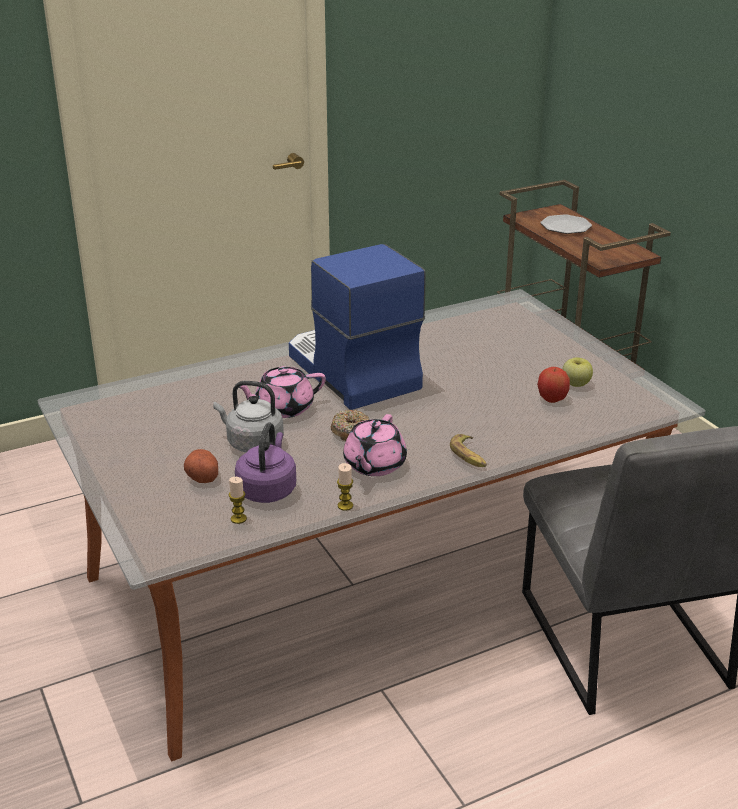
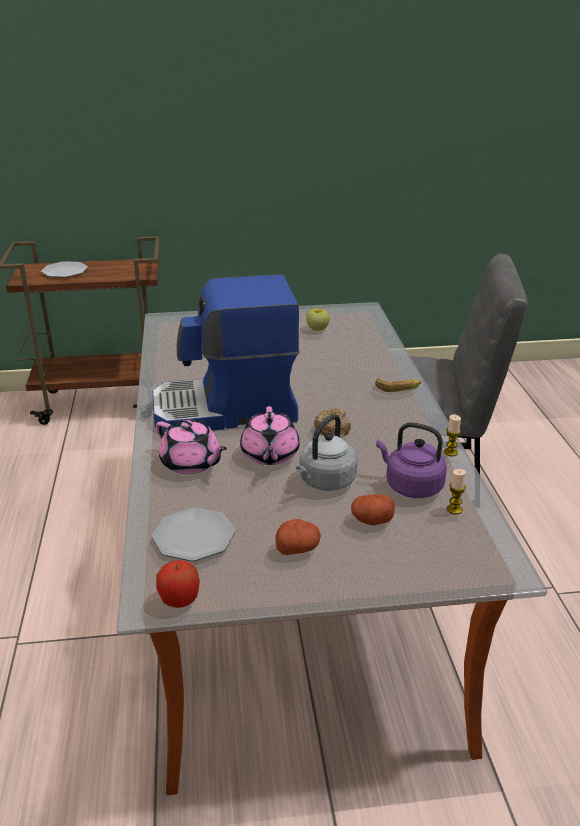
camera: 70 degrees left, 0 degrees up
(147, 400) = (193, 536): none -> plate
(148, 447) = (297, 548): none -> potato
(374, 465) = (393, 428): pink teapot -> pink teapot (191, 463)
(552, 399) = (333, 341): apple -> apple (179, 600)

